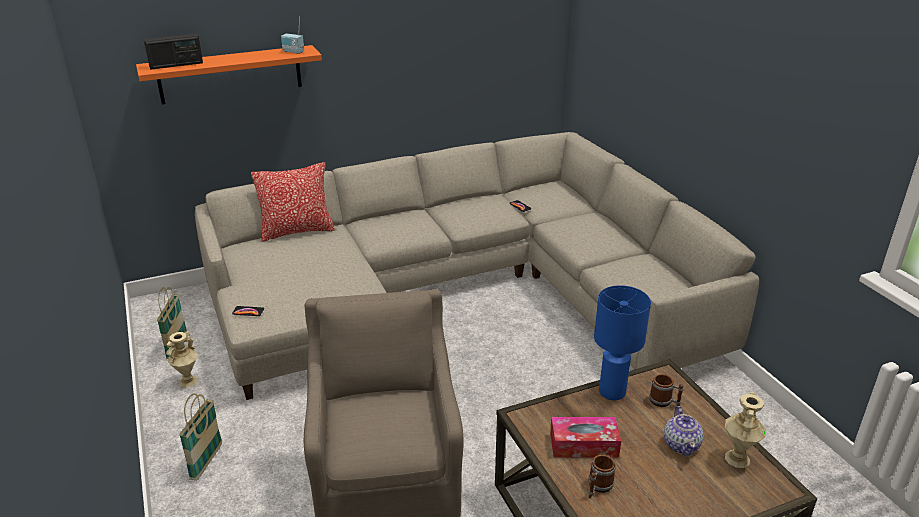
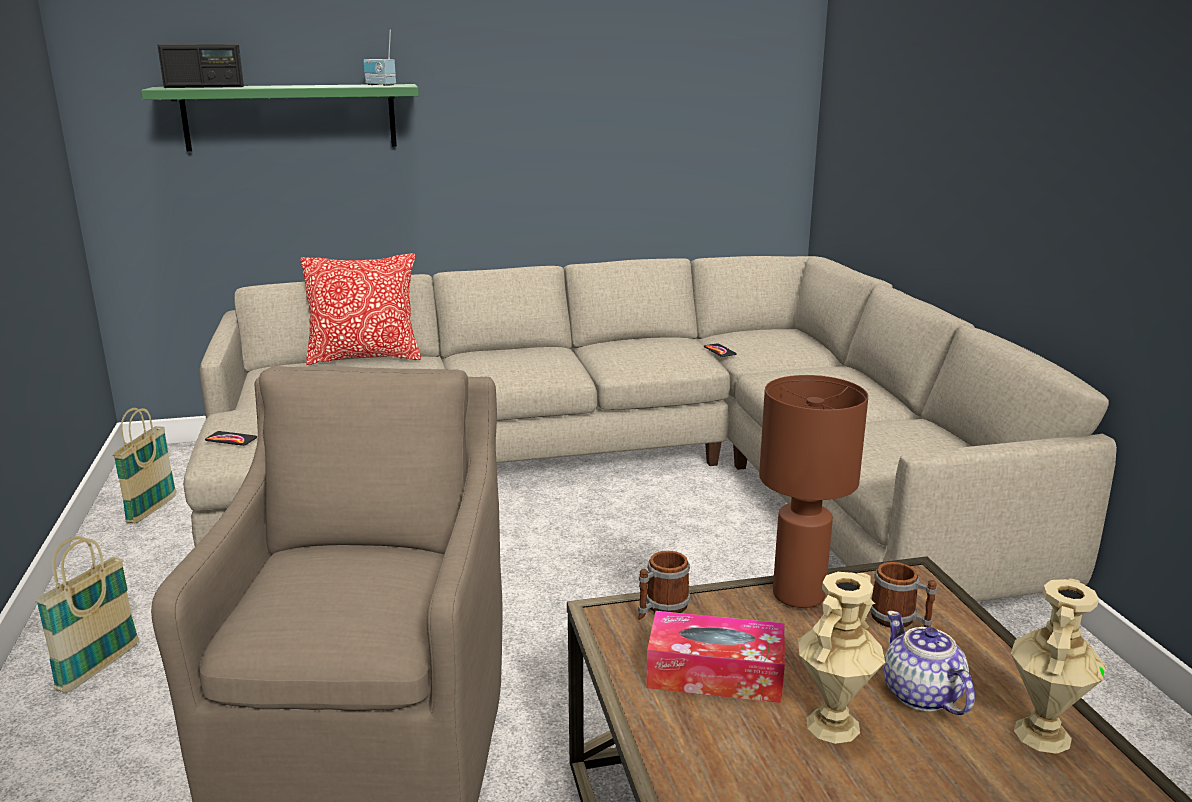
camera: 10 degrees right, 10 degrees down
(188, 381) = (140, 554): beige vase -> beige vase (833, 726)
(230, 74) = (290, 117): orange shelf -> green shelf
(598, 487) = (720, 752): mug -> mug (661, 608)
(612, 392) = (798, 596): blue table lamp -> brown table lamp
(681, 444) = (921, 695): teapot -> teapot turned 150 degrees clockwise

